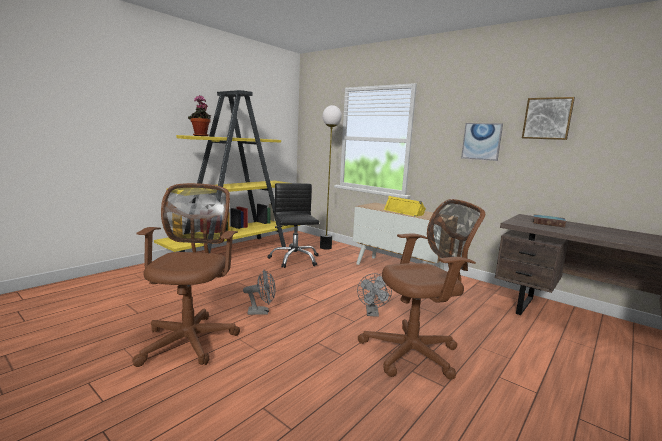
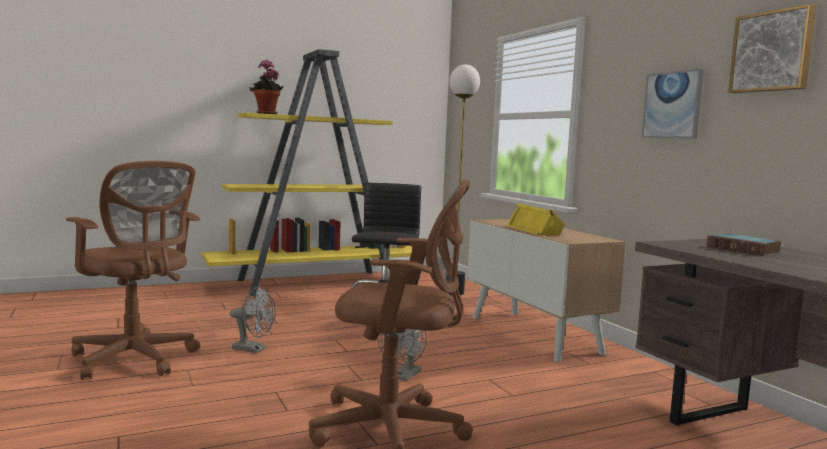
camera: 25 degrees right, 5 degrees down
(190, 339) = (136, 360): brown office chair -> brown office chair turned 105 degrees clockwise

